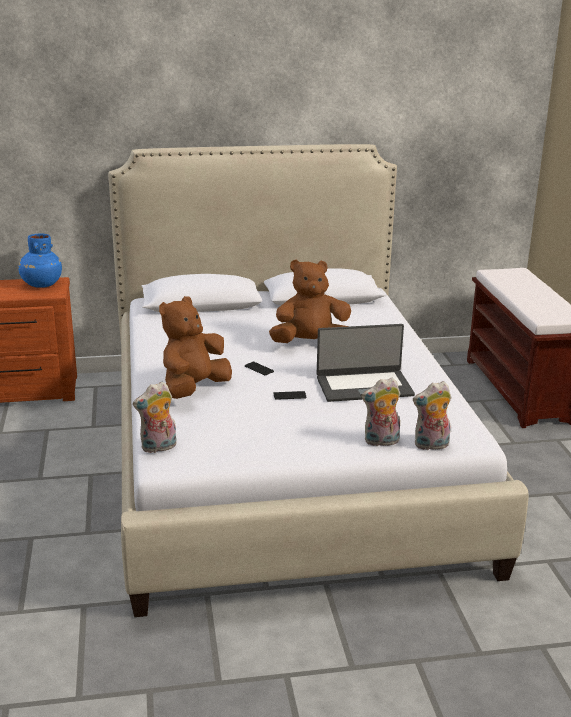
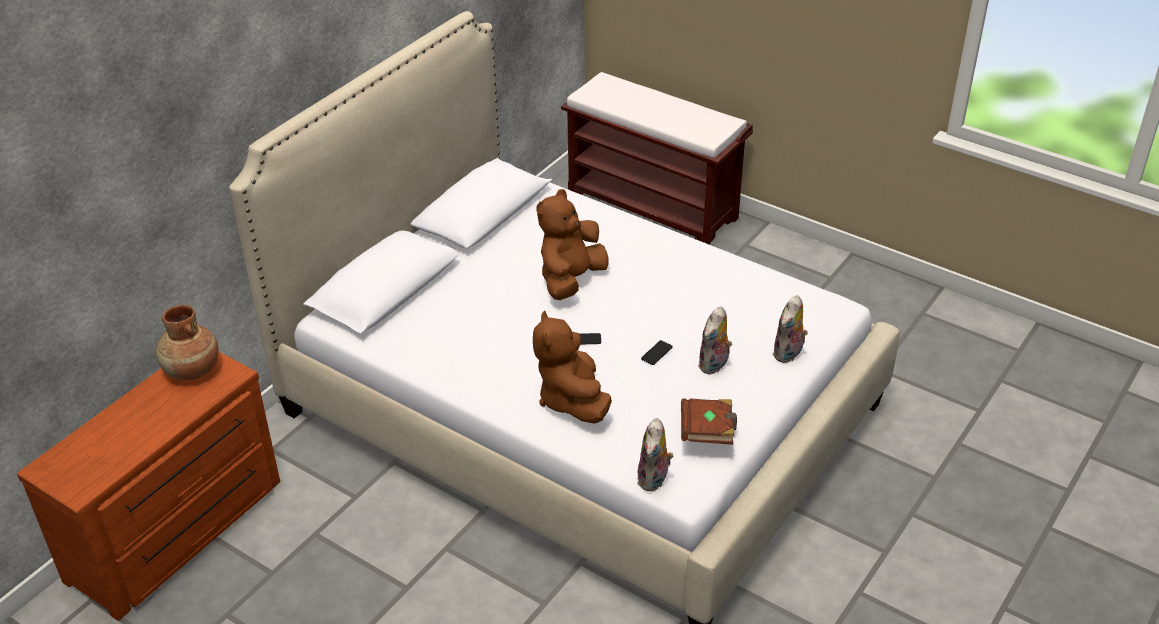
camera: 45 degrees left, 15 degrees up
(41, 284) = (192, 370): blue vase -> brown vase
(238, 446) = (708, 432): none -> brown book
(364, 386) = (689, 303): laptop -> none
(431, 446) = (822, 333): plush toy -> plush toy (714, 365)

